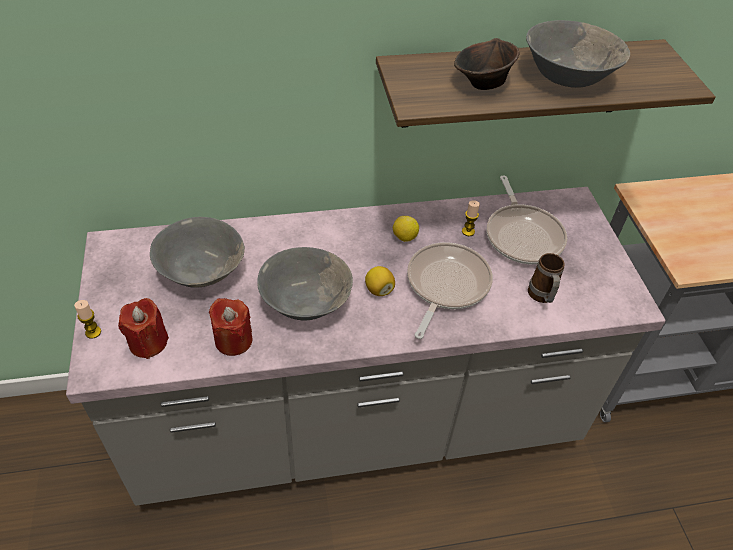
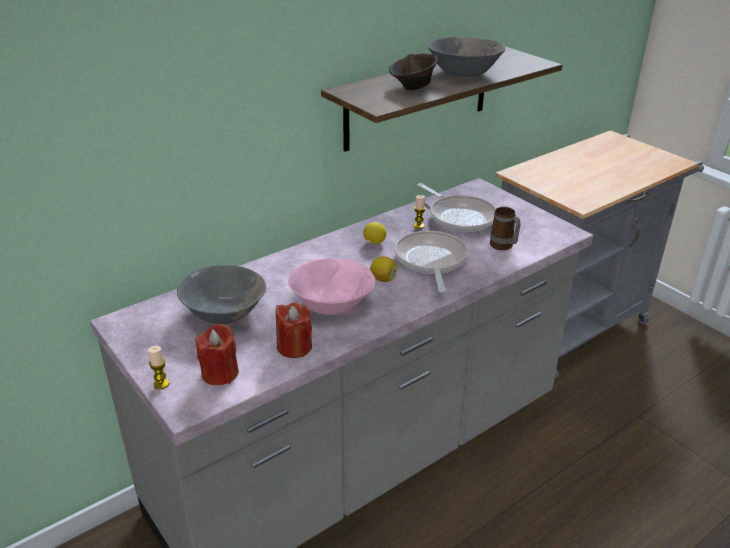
camera: 25 degrees left, 15 degrees down
(305, 302) = (332, 304): grey bowl -> pink bowl

